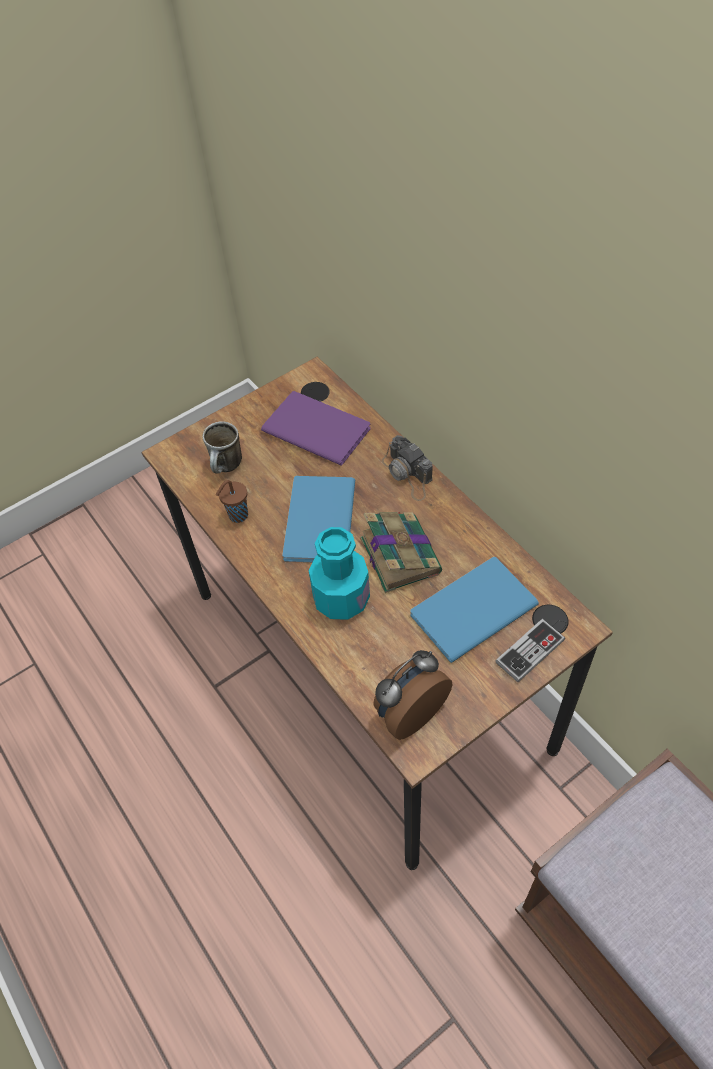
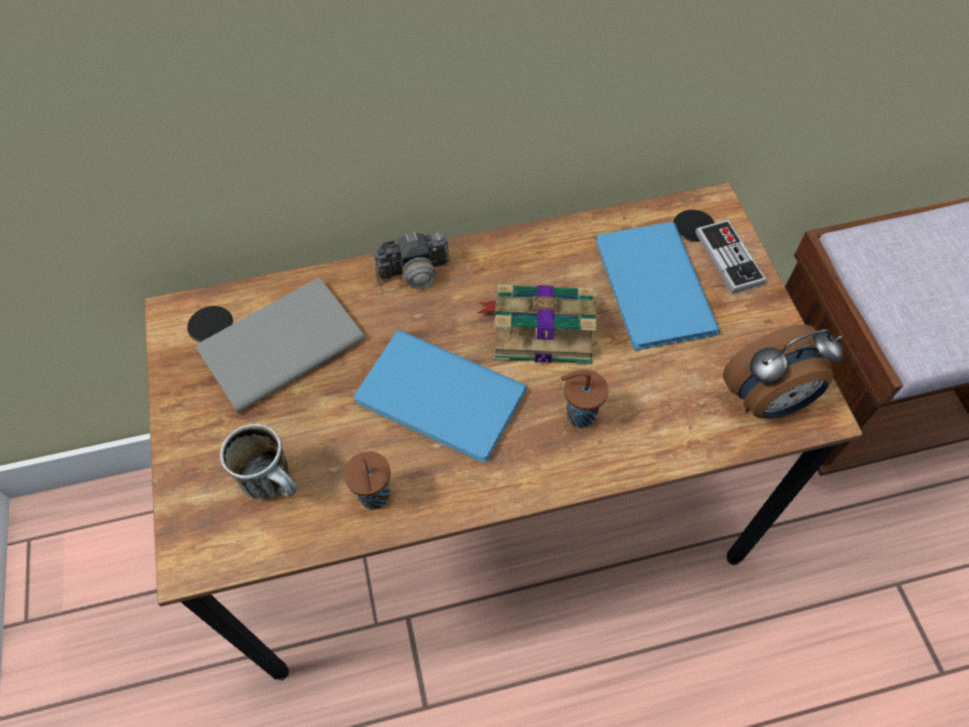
camera: 70 degrees left, 5 degrees up
(315, 427) = (276, 344): purple book -> grey book
(341, 599) = (578, 415): turquoise bottle -> brown cup
(409, 712) = (767, 401): alarm clock -> alarm clock turned 90 degrees counterclockwise

